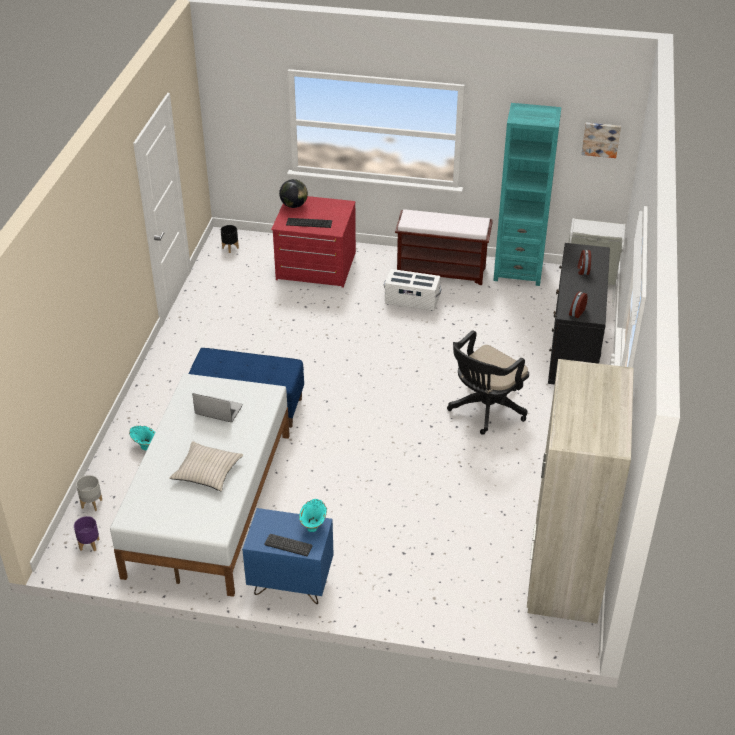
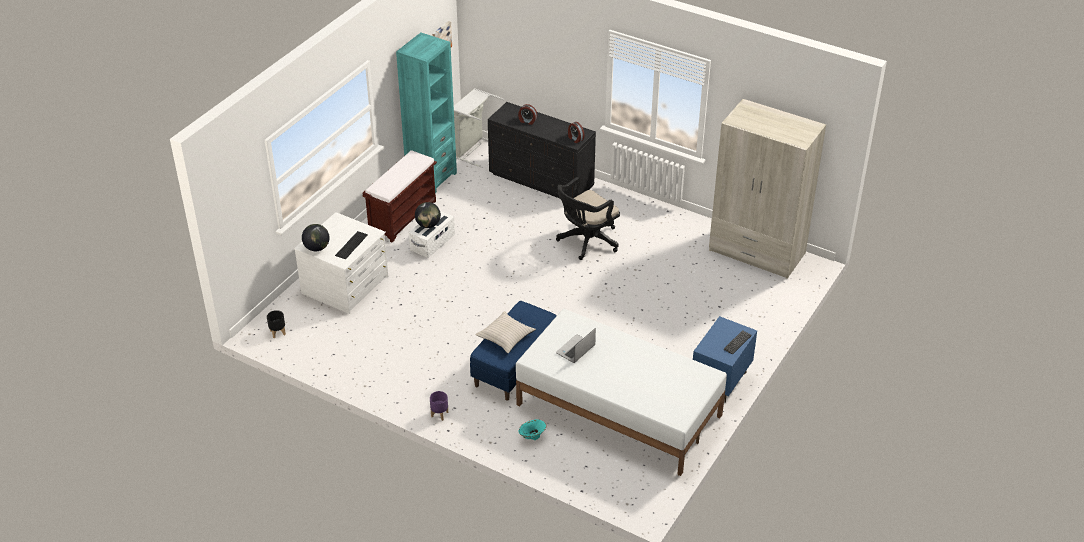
camera: 70 degrees left, 0 degrees up
(89, 544) = (635, 489): purple planter -> purple planter (439, 414)
(91, 504) = (589, 481): grey planter -> none
(207, 472) = (645, 369): beige pillow -> beige pillow (506, 336)
(314, 525) = (722, 326): turquoise vase -> none
(315, 266) = (346, 285): red dresser -> white dresser
(410, 277) = (428, 225): none -> globe
(484, 410) = (586, 242): black office chair -> black office chair turned 75 degrees clockwise

